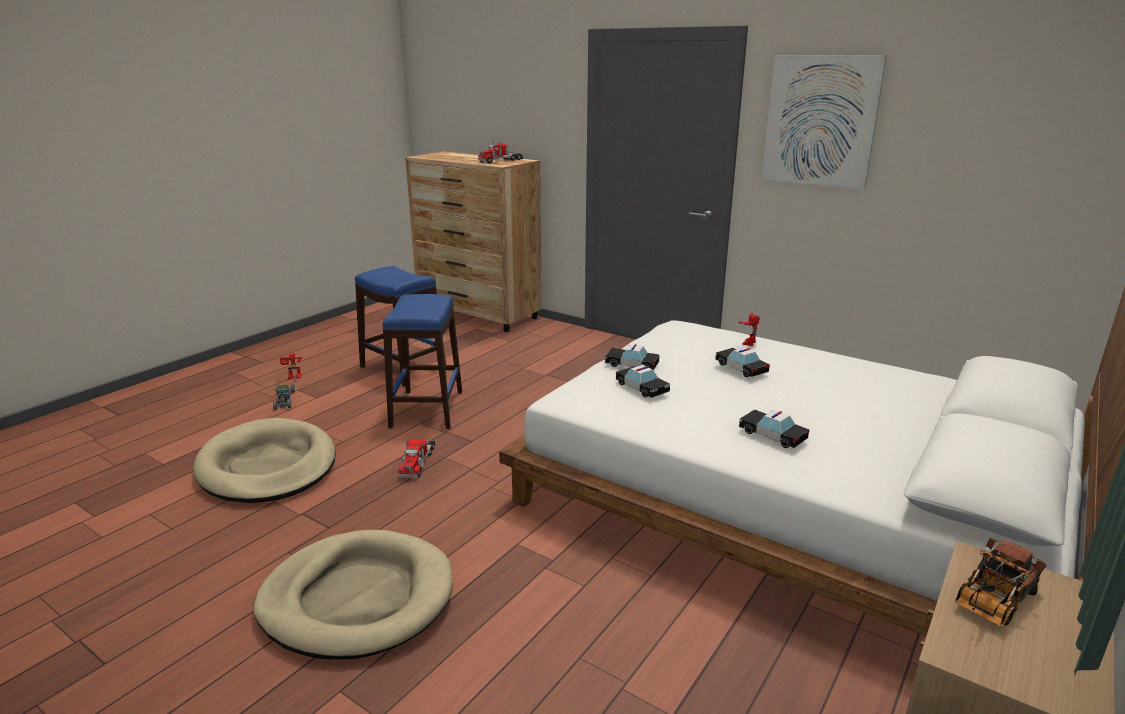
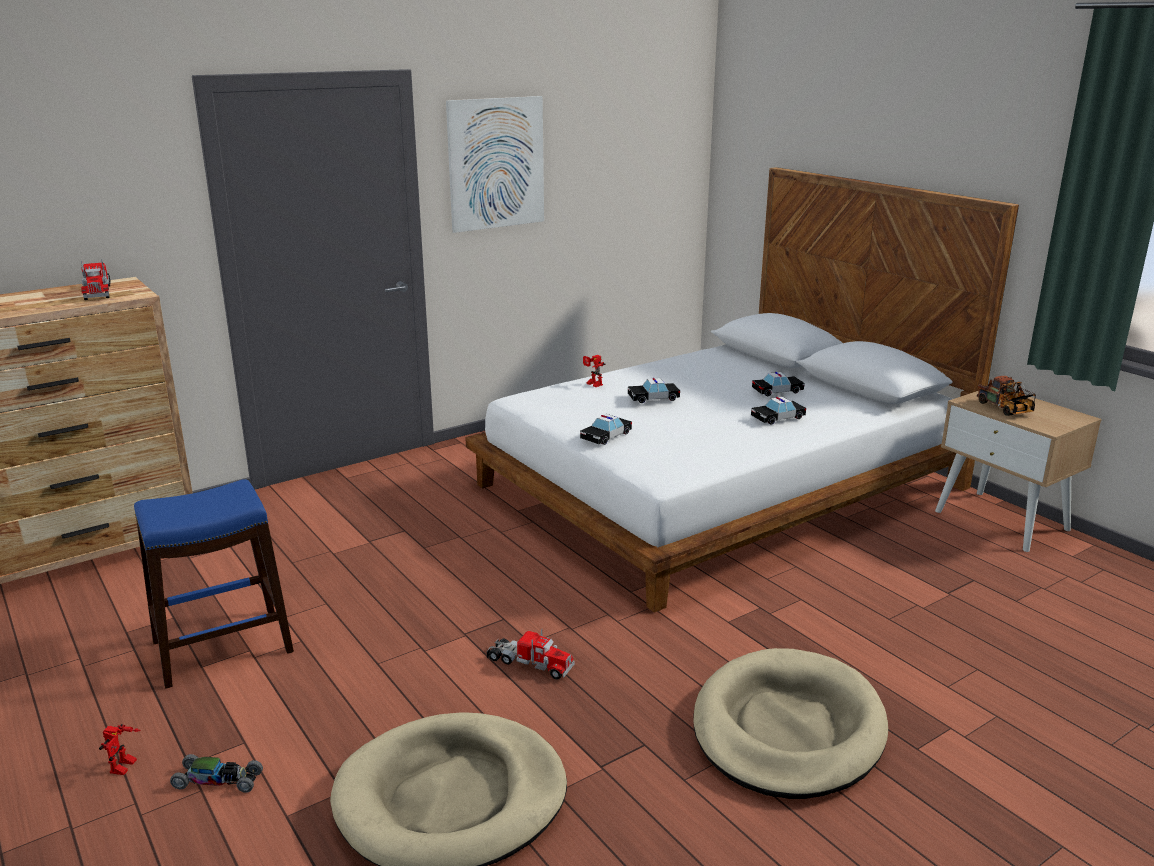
camera: 70 degrees left, 0 degrees up
(426, 409) = (387, 641): blue stool -> none
(642, 388) = (663, 442): toy car -> toy car (777, 391)

